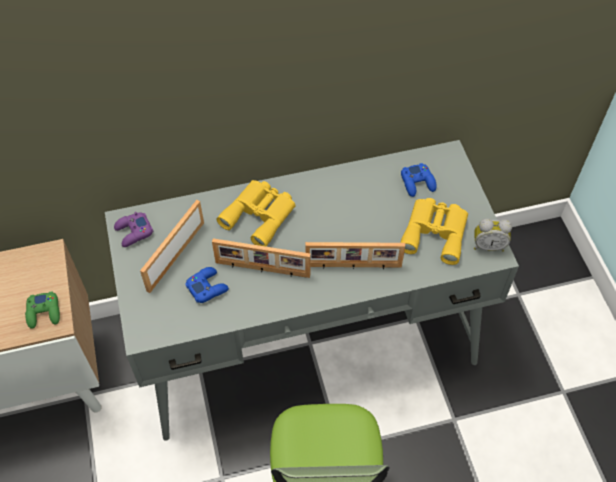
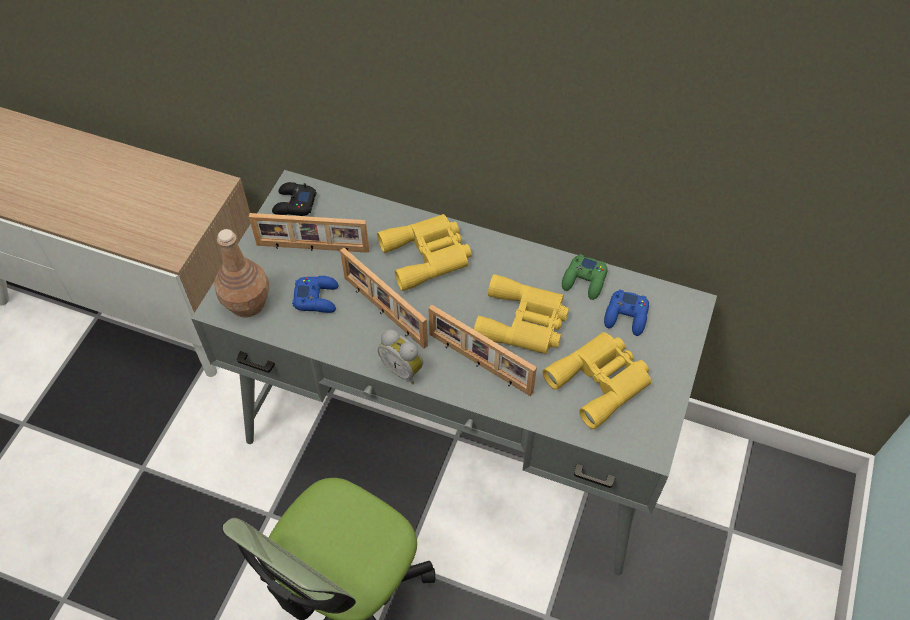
camera: 35 degrees right, 0 degrees up
(44, 312) = (169, 238): green game controller -> green game controller (584, 281)
(134, 232) = (294, 204): purple game controller -> black game controller
(160, 320) = (247, 303): none -> brown bottle
(174, 255) = (312, 248): picture frame -> picture frame turned 150 degrees counterclockwise
(359, 223) = (524, 323): none -> yellow binoculars
(488, 245) = (650, 432): alarm clock -> alarm clock (403, 368)

